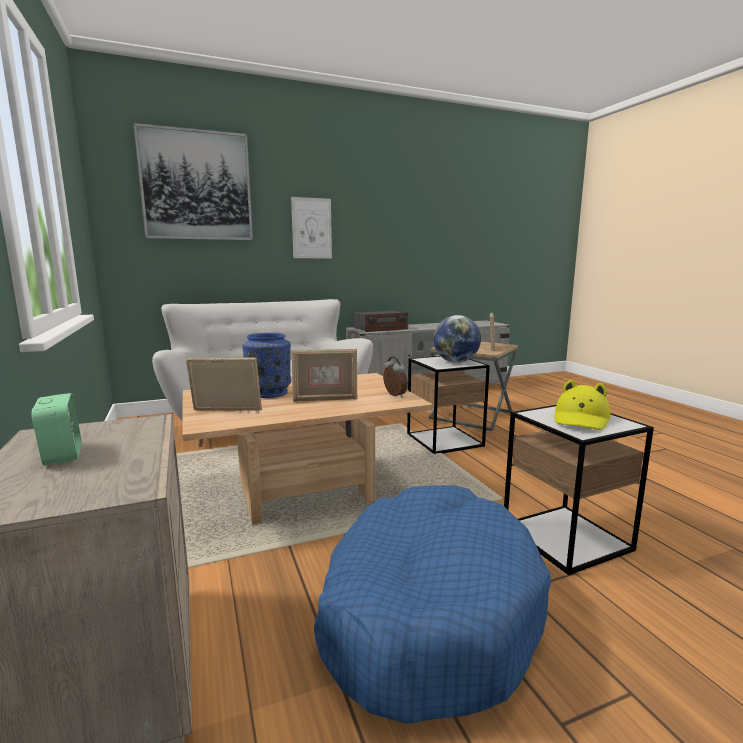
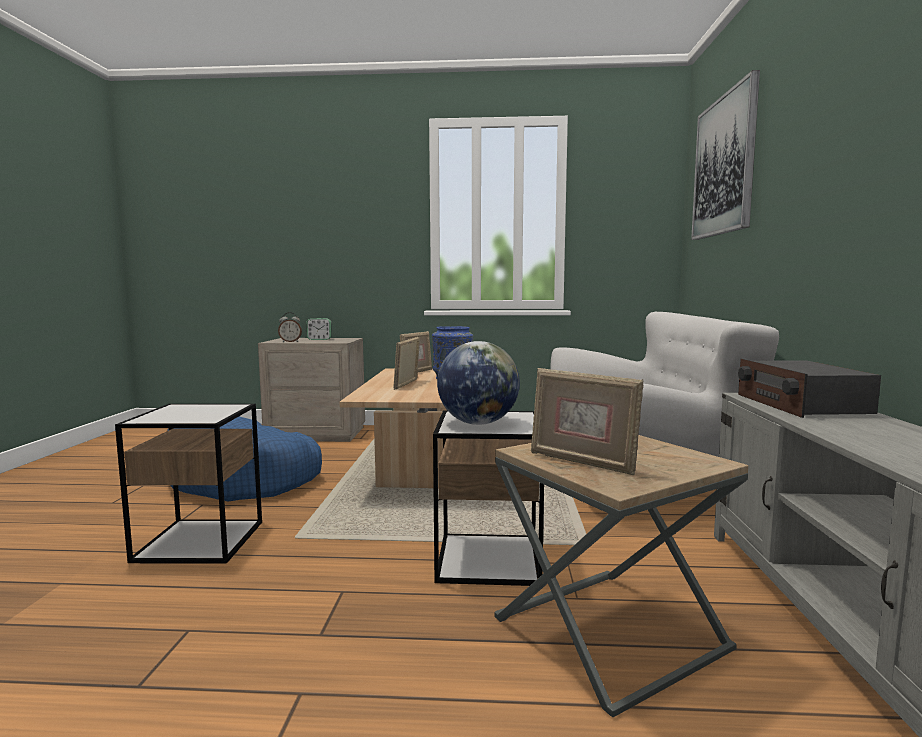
camera: 115 degrees right, 5 degrees down
(312, 228) = (801, 190): picture -> none
(394, 395) = (385, 396): alarm clock -> alarm clock (290, 342)
(581, 419) = (188, 413): yellow hat -> none

